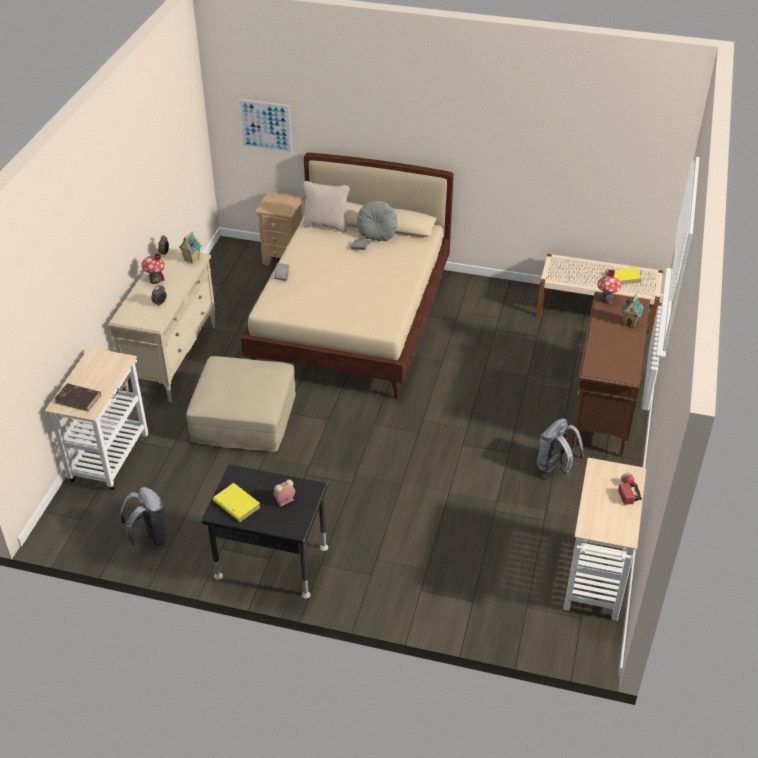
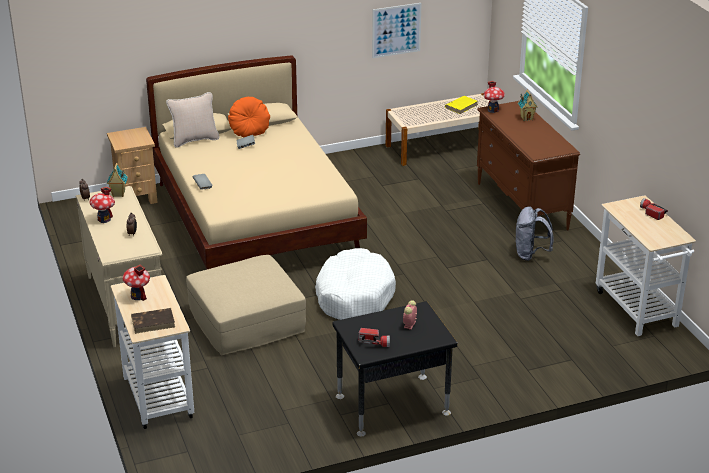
camera: 35 degrees left, 10 degrees down
(95, 367) = (138, 296): none -> toy house
(150, 537) = (268, 434): grey backpack -> none
(236, 504) = (374, 343): yellow book -> flashlight
(265, 126) = (101, 61): picture -> picture (396, 30)
(353, 435) = (354, 295): none -> white dog bed
(377, 237) = (249, 134): grey pillow -> orange pillow

